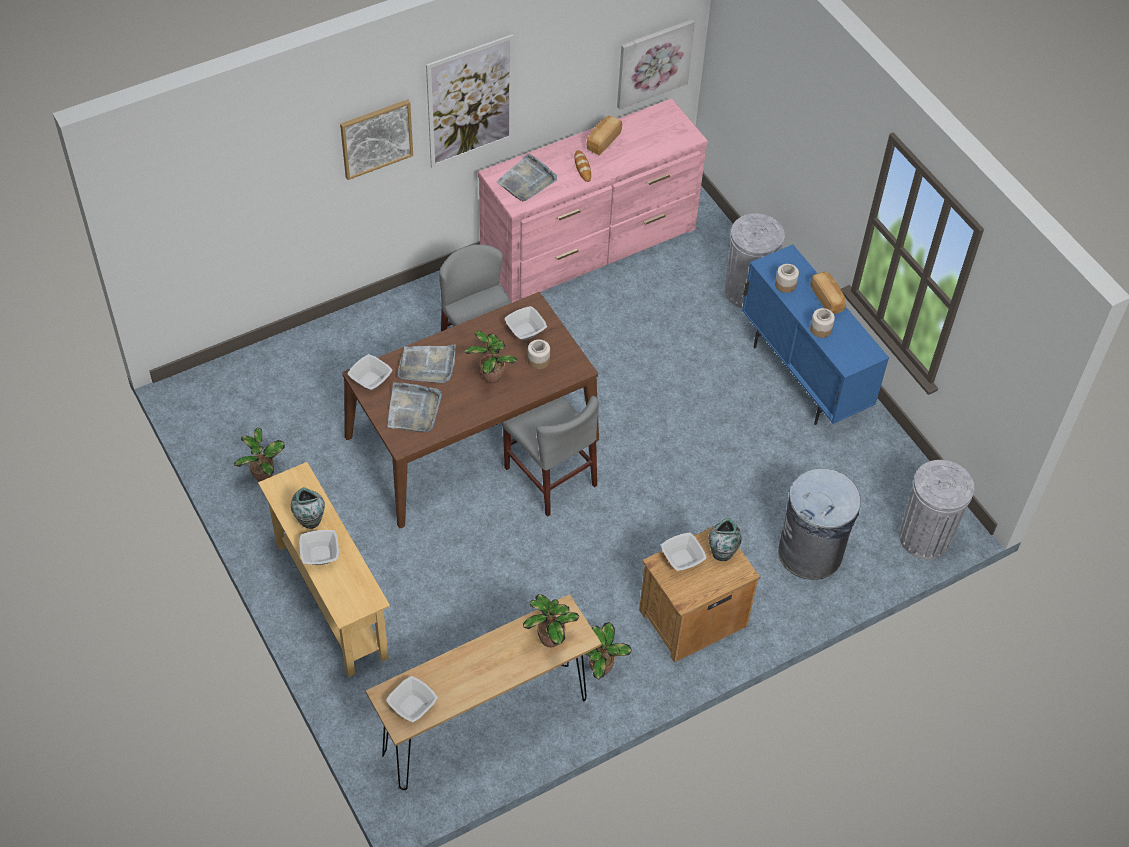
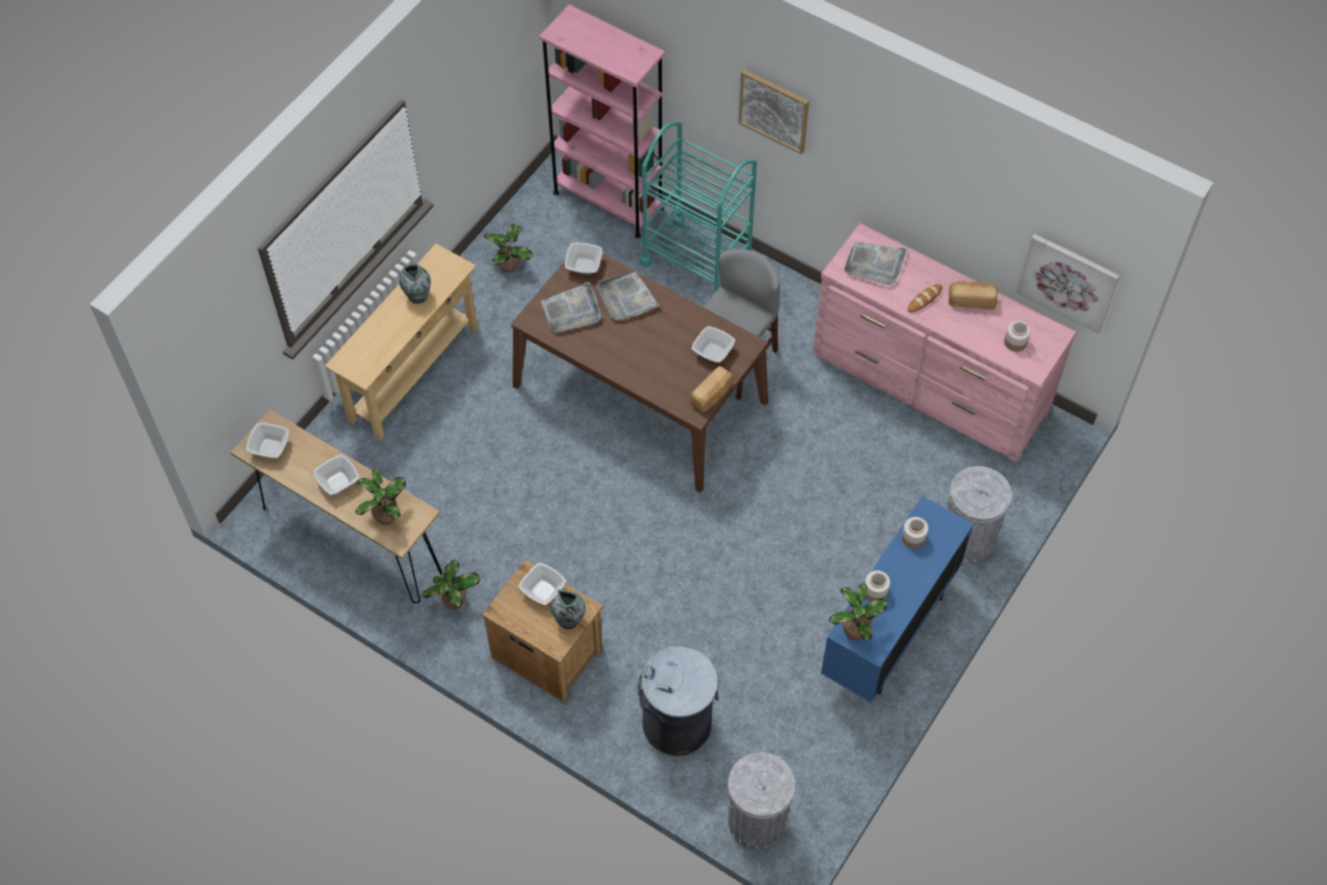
camera: 65 degrees right, 5 degrees up
(247, 371) = (608, 200): none -> pink bookcase
(321, 555) = (388, 319): bowl -> bowl (339, 482)
(361, 337) = (697, 260): none -> turquoise cart
(470, 102) = (868, 154): picture -> none
(491, 376) = (645, 349): potted plant -> potted plant (855, 629)
(538, 361) = (685, 377): jar -> jar (1015, 342)
(550, 476) = (634, 472): grey chair -> none
(827, 299) = (920, 582): bread -> bread (712, 395)

